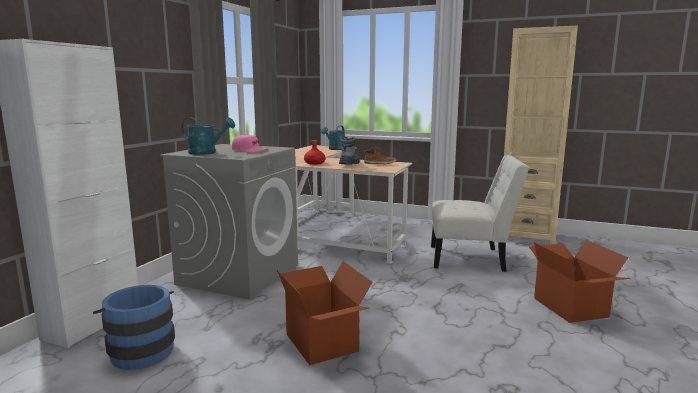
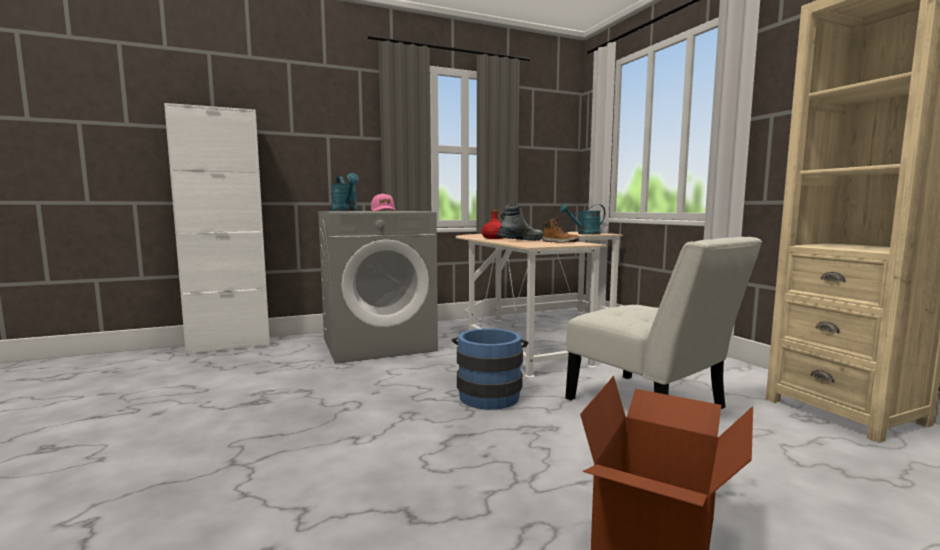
camera: 45 degrees right, 5 degrees down
(140, 350) = (201, 370): blue bucket -> blue bucket (489, 394)
(323, 342) = (285, 416): cardboard box -> none

